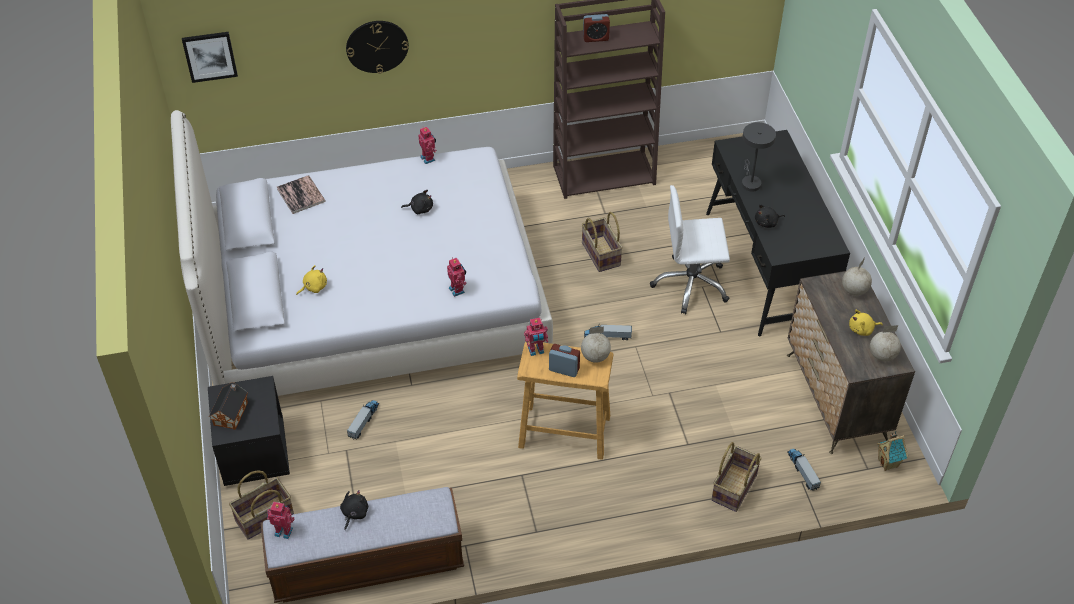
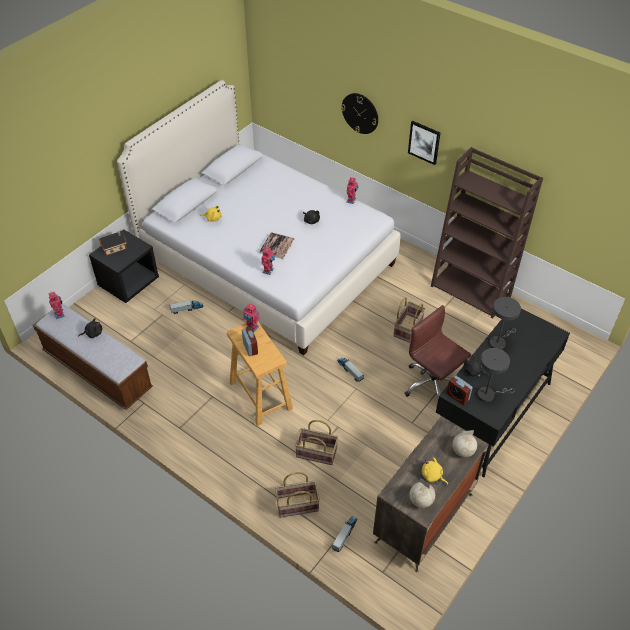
camera: 50 degrees right, 0 degrees up
(210, 56) = (272, 66): picture -> picture (424, 142)
(264, 518) = (93, 313): basket -> basket (316, 453)
(301, 195) = (270, 174): book -> book (277, 246)
(595, 38) = (486, 186): alarm clock -> alarm clock (457, 396)
(595, 356) = (273, 356): globe -> none
(690, 285) = (432, 384): white office chair -> brown office chair
(804, 231) = (488, 394): none -> grey table lamp
(888, 463) = (399, 582): toy house -> none

